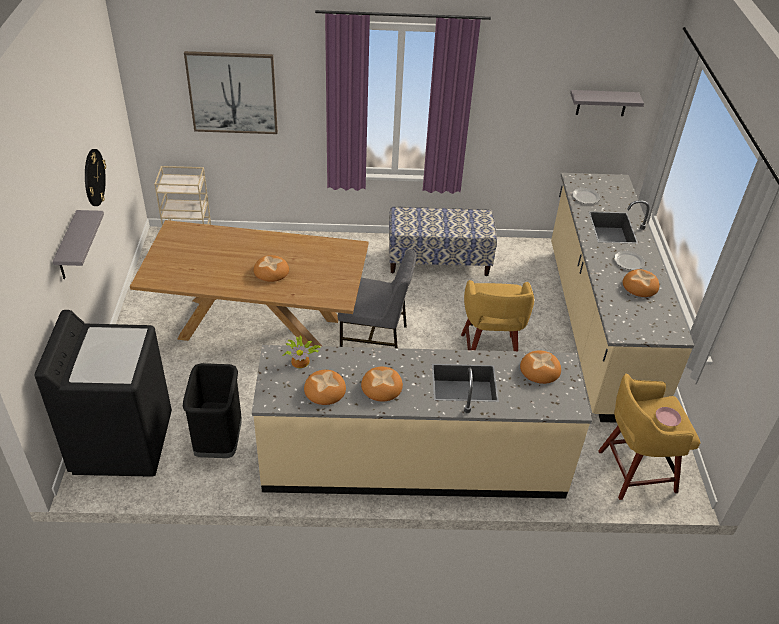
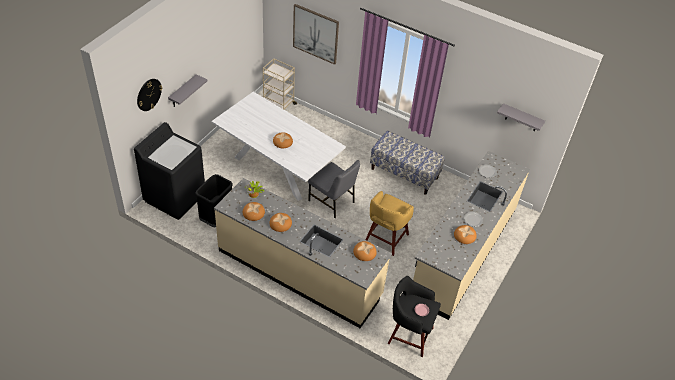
camera: 30 degrees right, 5 degrees up
(94, 177) = (217, 58): wall clock -> wall clock (148, 94)
(260, 327) = (278, 169): brown dining table -> white dining table
(634, 471) = (409, 335): yellow stool -> black stool

